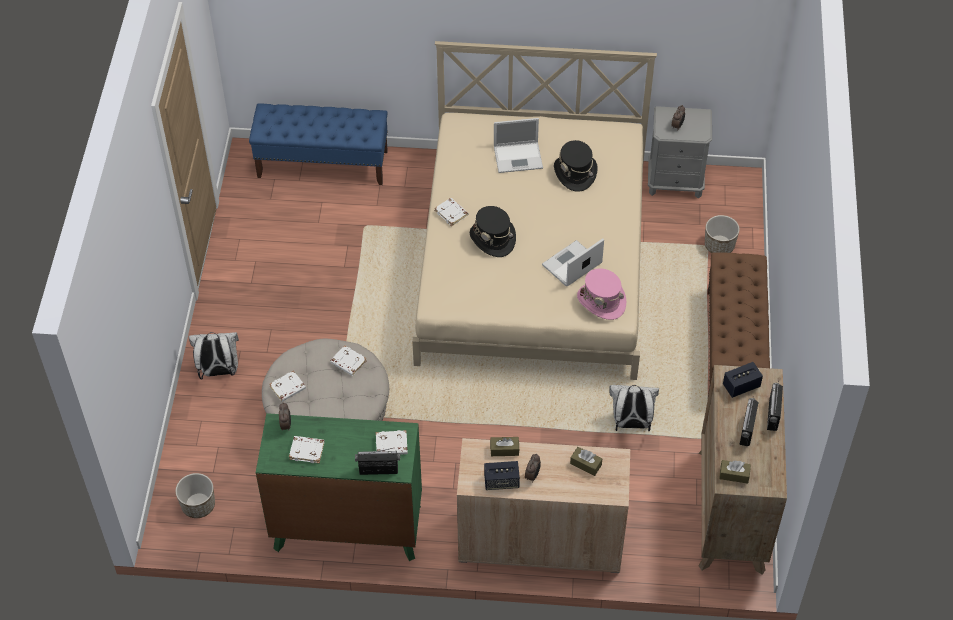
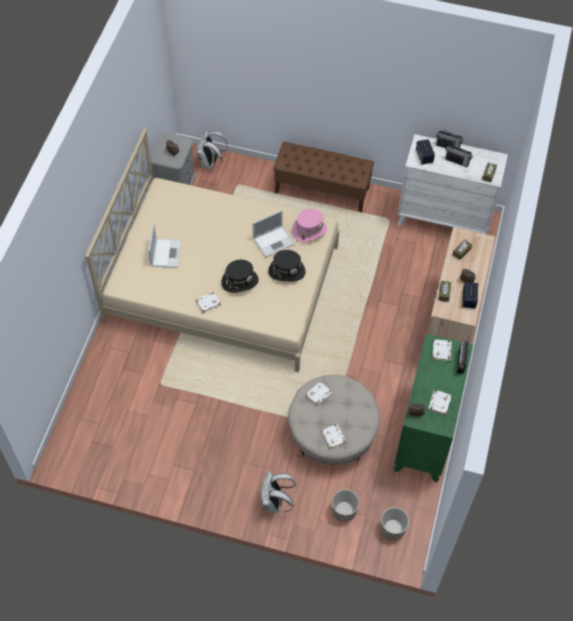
camera: 80 degrees left, 5 degrees up
(323, 164) = (87, 404): blue bench -> none
(571, 265) = (274, 241): laptop -> laptop turned 90 degrees counterclockwise
(575, 173) = (191, 222): black hat -> black hat (287, 271)
(631, 424) = (371, 256): white backpack -> white backpack (210, 163)
(719, 246) = (238, 178): planter -> planter (344, 511)
(731, 510) = (444, 219): brown dresser -> white dresser

